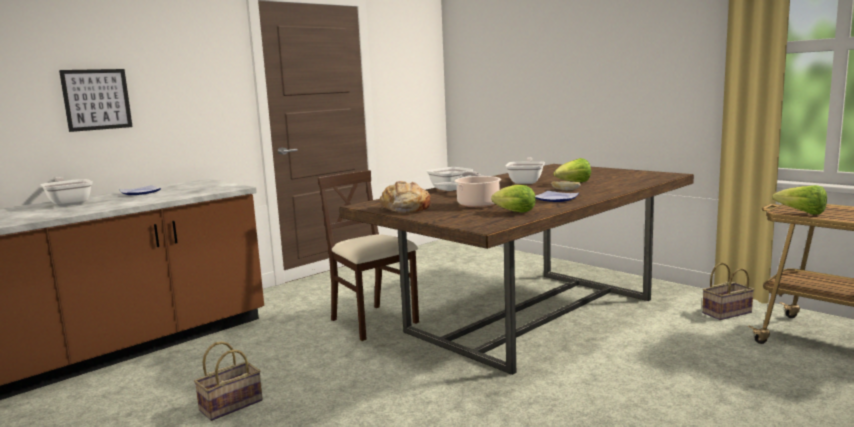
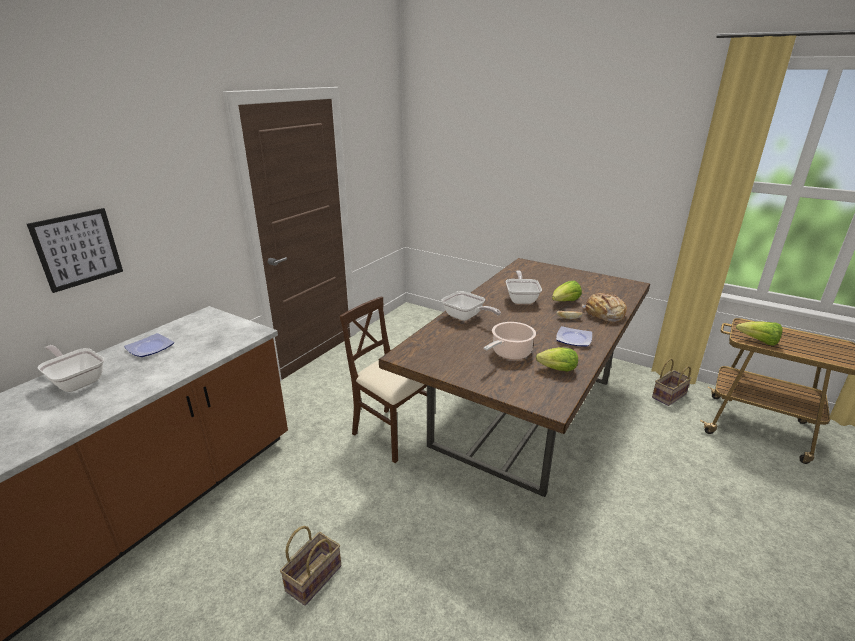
camera: 15 degrees left, 15 degrees up
(404, 208) = (448, 363): bread -> bread (603, 314)

